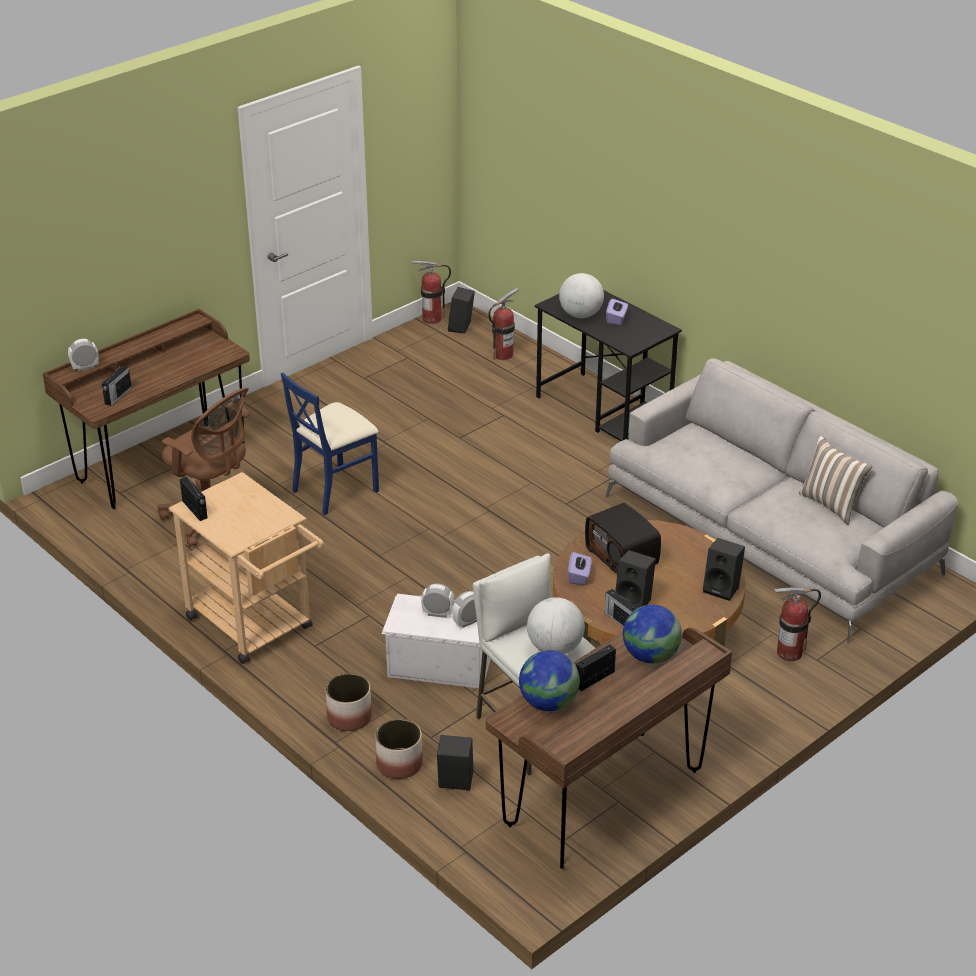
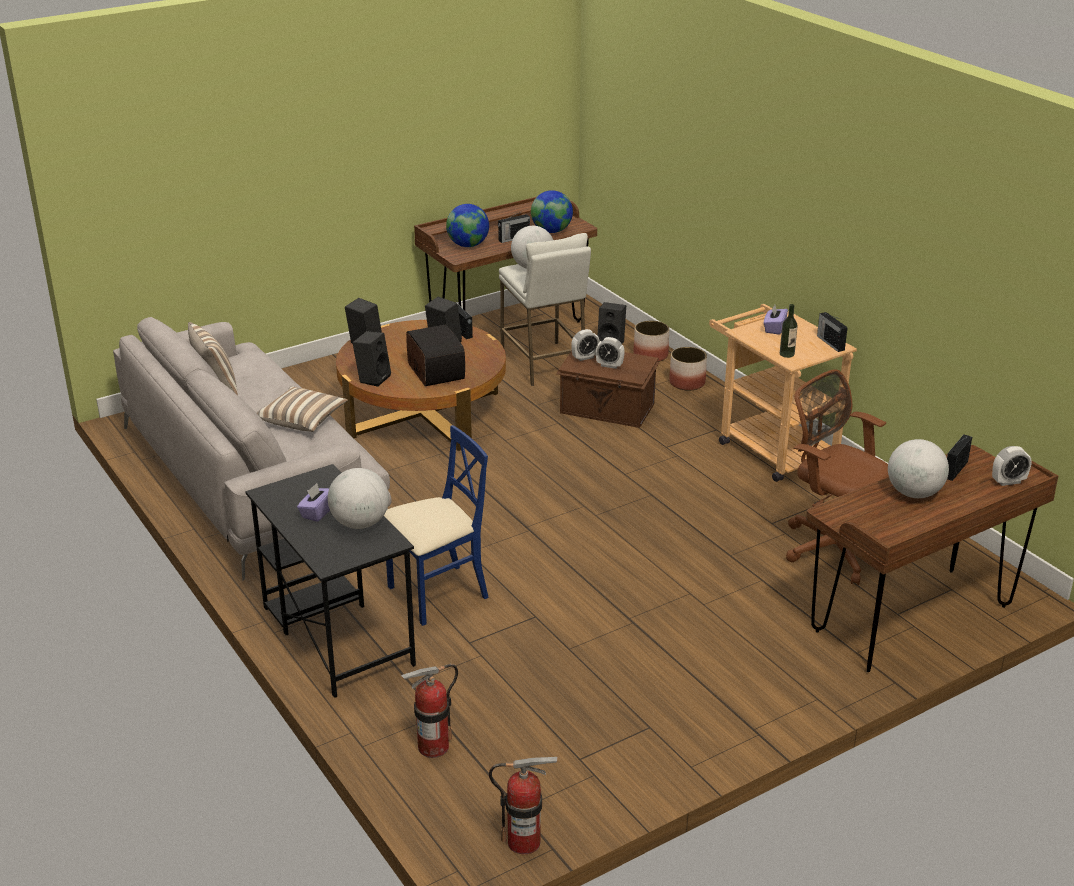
camera: 170 degrees left, 5 degrees down
(160, 373) = (914, 493): none -> globe
(243, 489) = (787, 354): none -> bottle
(335, 489) = (695, 566): blue chair -> blue chair (437, 594)
(440, 662) = (607, 409): white storage box -> brown storage box
(461, 328) = (479, 813): black speaker -> black speaker (373, 378)
(579, 576) = (481, 361): purple tissue box -> purple tissue box (774, 328)
(716, 475) = (303, 420): none -> pillow
(789, 653) = (313, 389): fire extinguisher -> none

